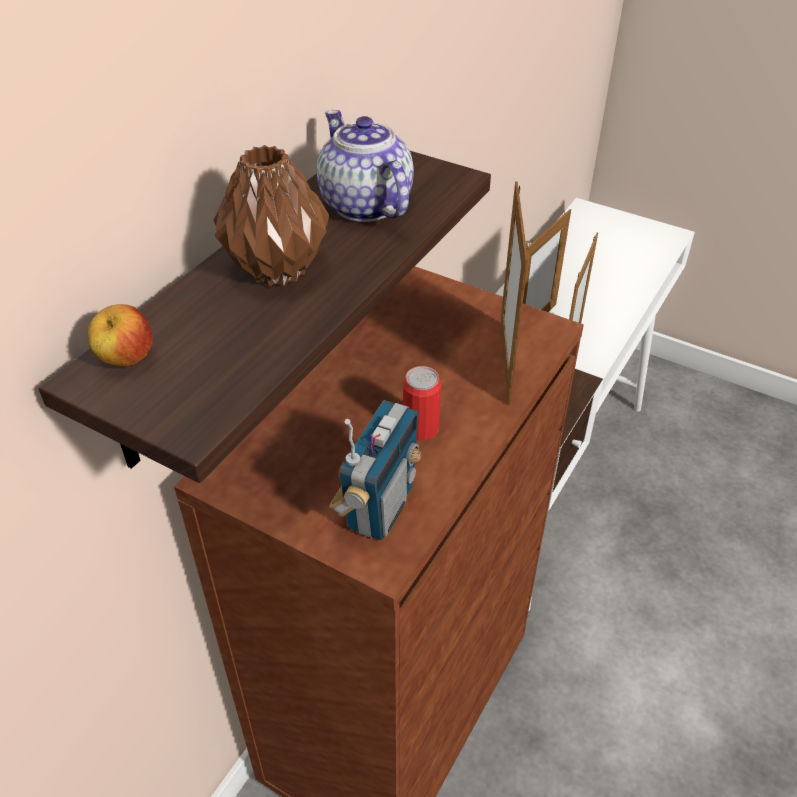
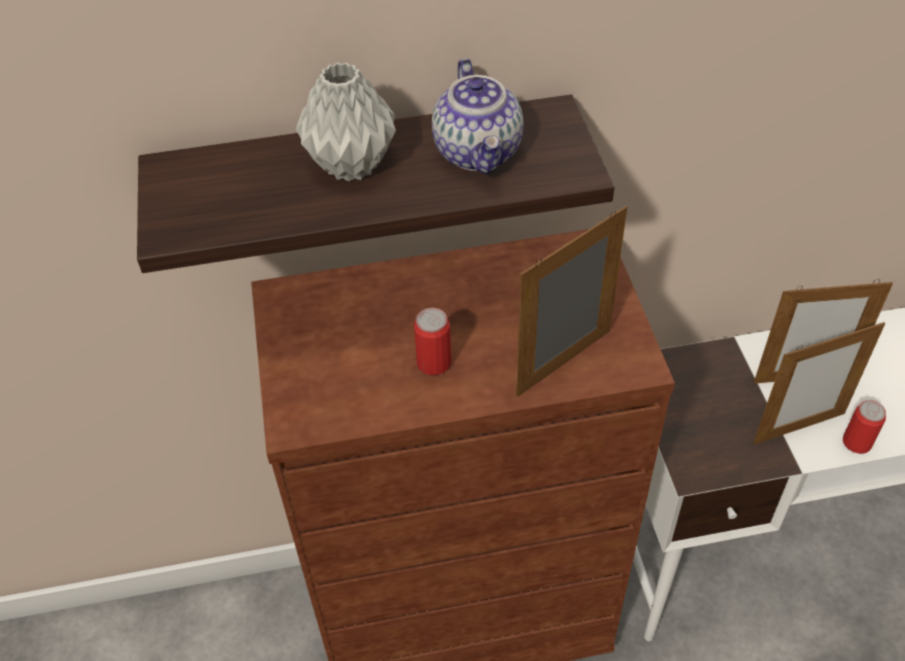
camera: 50 degrees right, 5 degrees up
(126, 360) = (194, 169): apple -> none
(278, 269) = (353, 165): brown vase -> grey vase
(364, 205) = (479, 152): teapot -> teapot turned 150 degrees clockwise
(379, 507) = (336, 392): radio -> none
(606, 339) = (856, 442): none -> can

